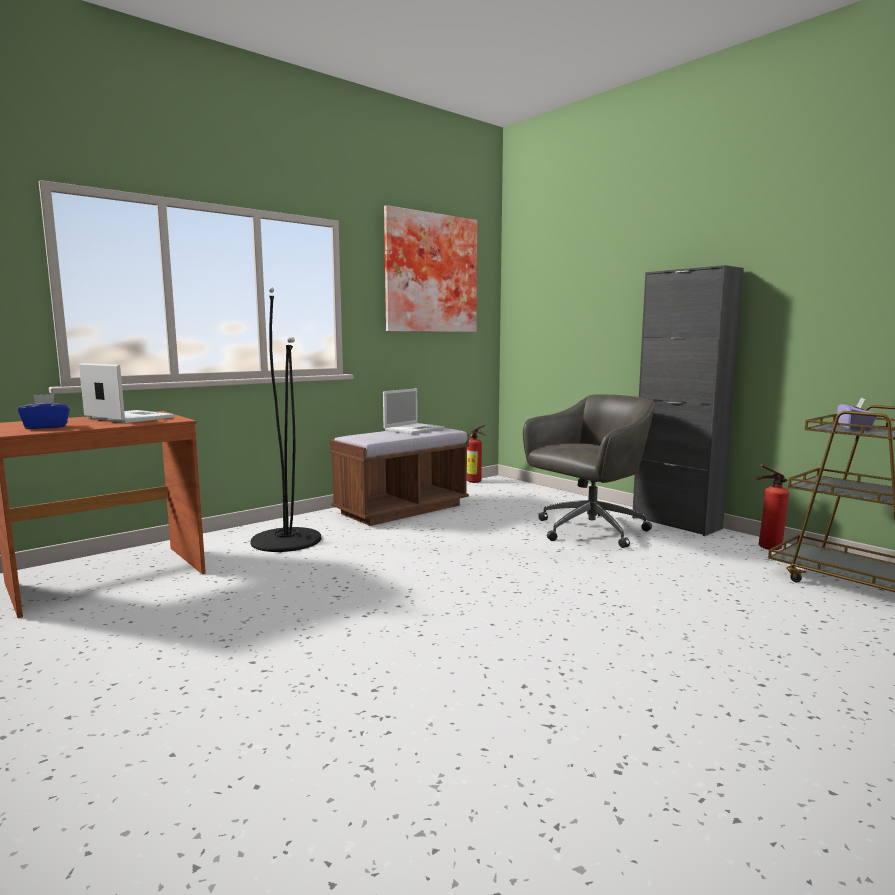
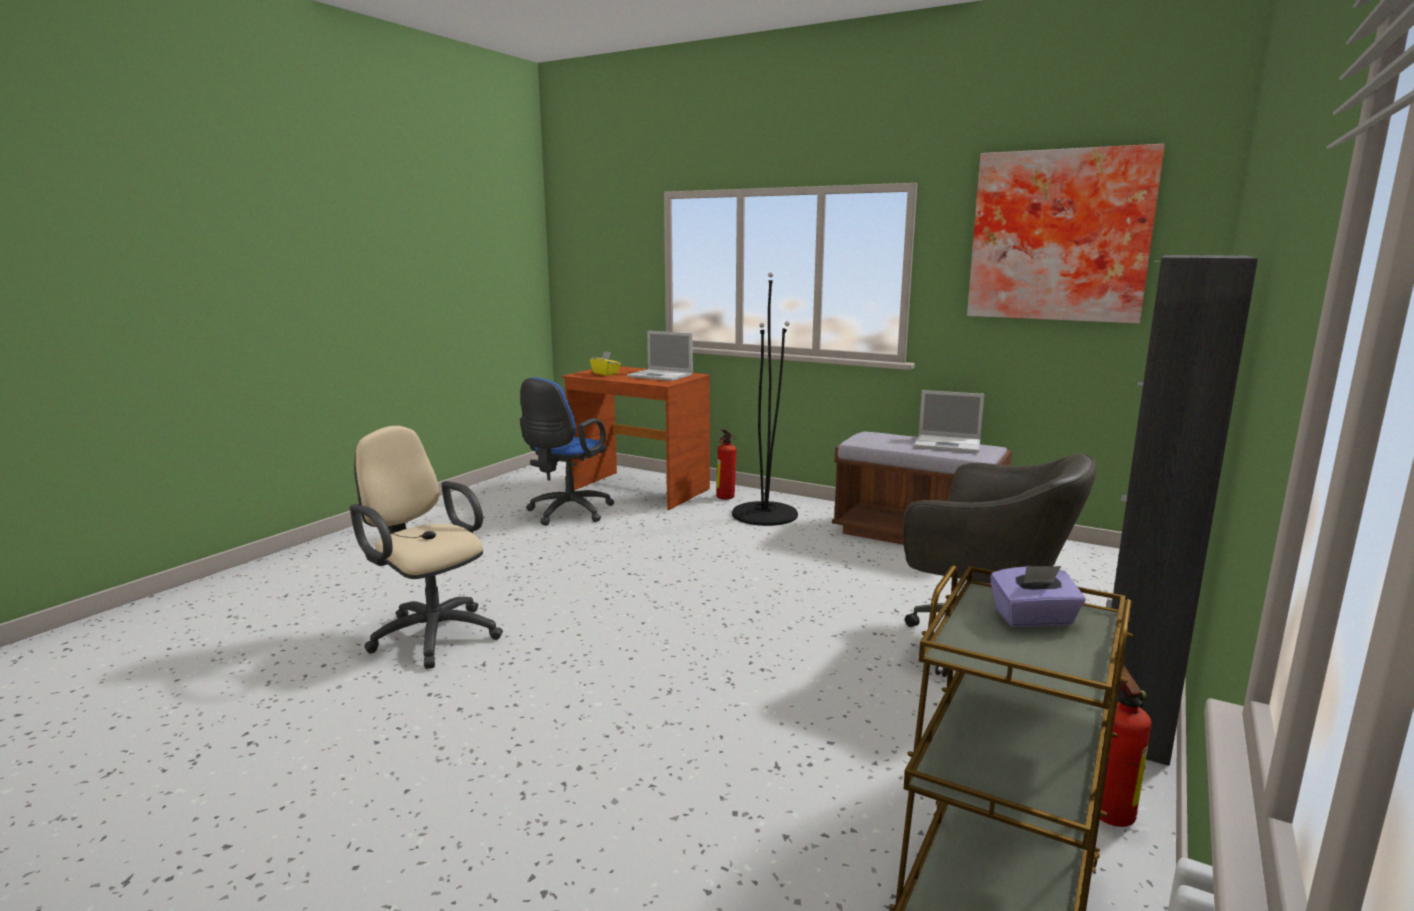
camera: 70 degrees right, 5 degrees up
(46, 427) = (605, 374): blue tissue box -> yellow tissue box
(110, 629) = (567, 513): none -> blue office chair
(128, 418) = (661, 376): laptop -> laptop turned 105 degrees clockwise
(438, 767) = (431, 633): none -> beige office chair
(475, 482) = (1107, 551): fire extinguisher -> fire extinguisher (724, 498)

